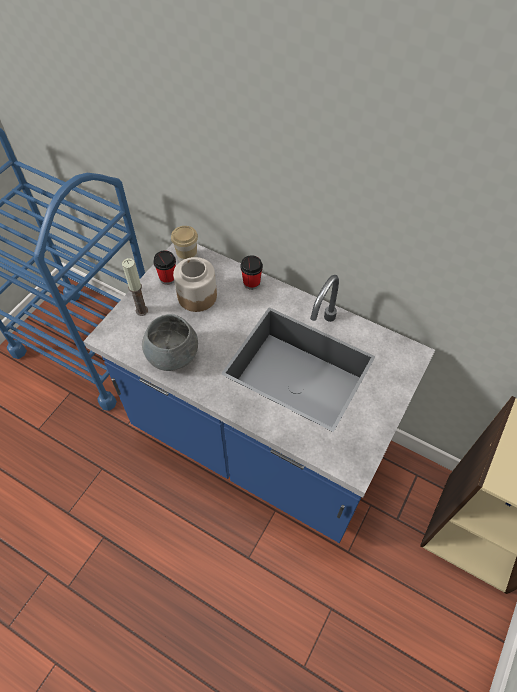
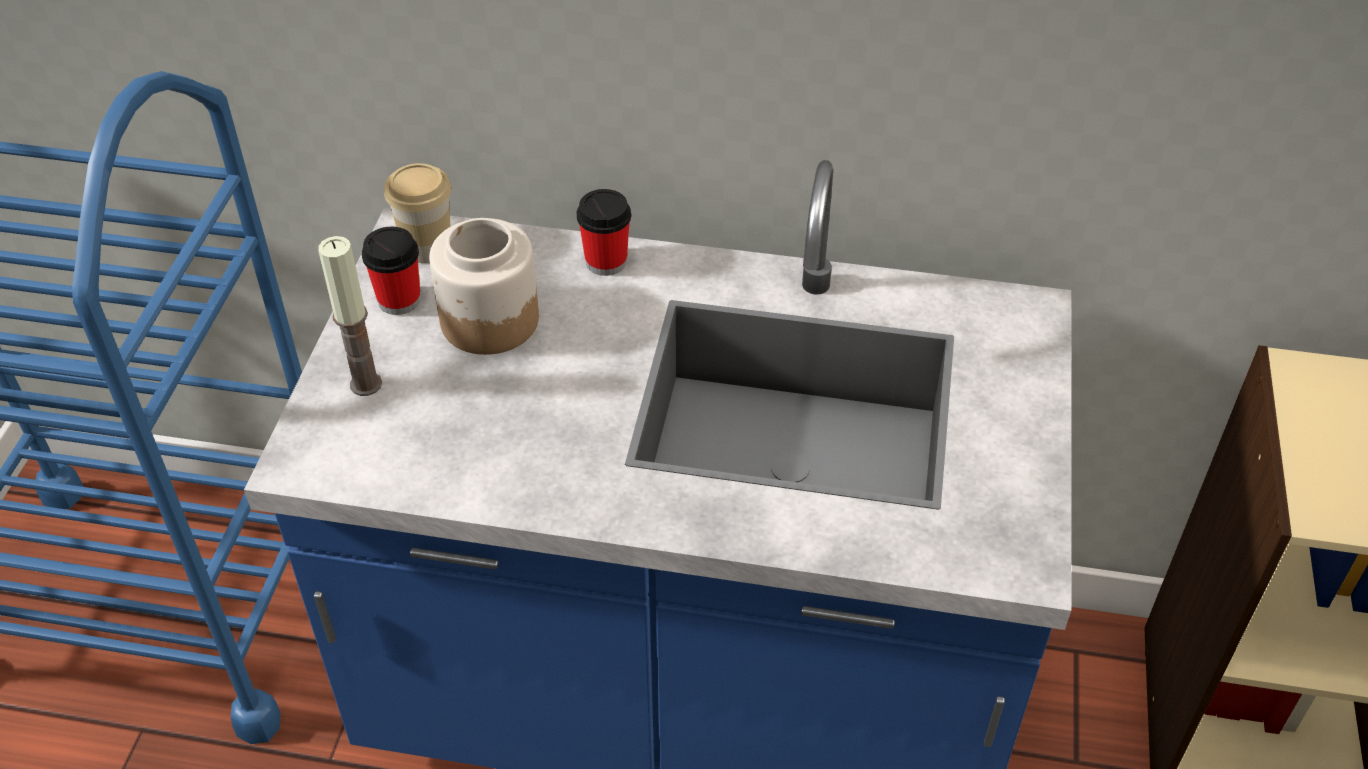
camera: 20 degrees left, 10 degrees down
(173, 355) = (492, 458): grey bowl -> none

